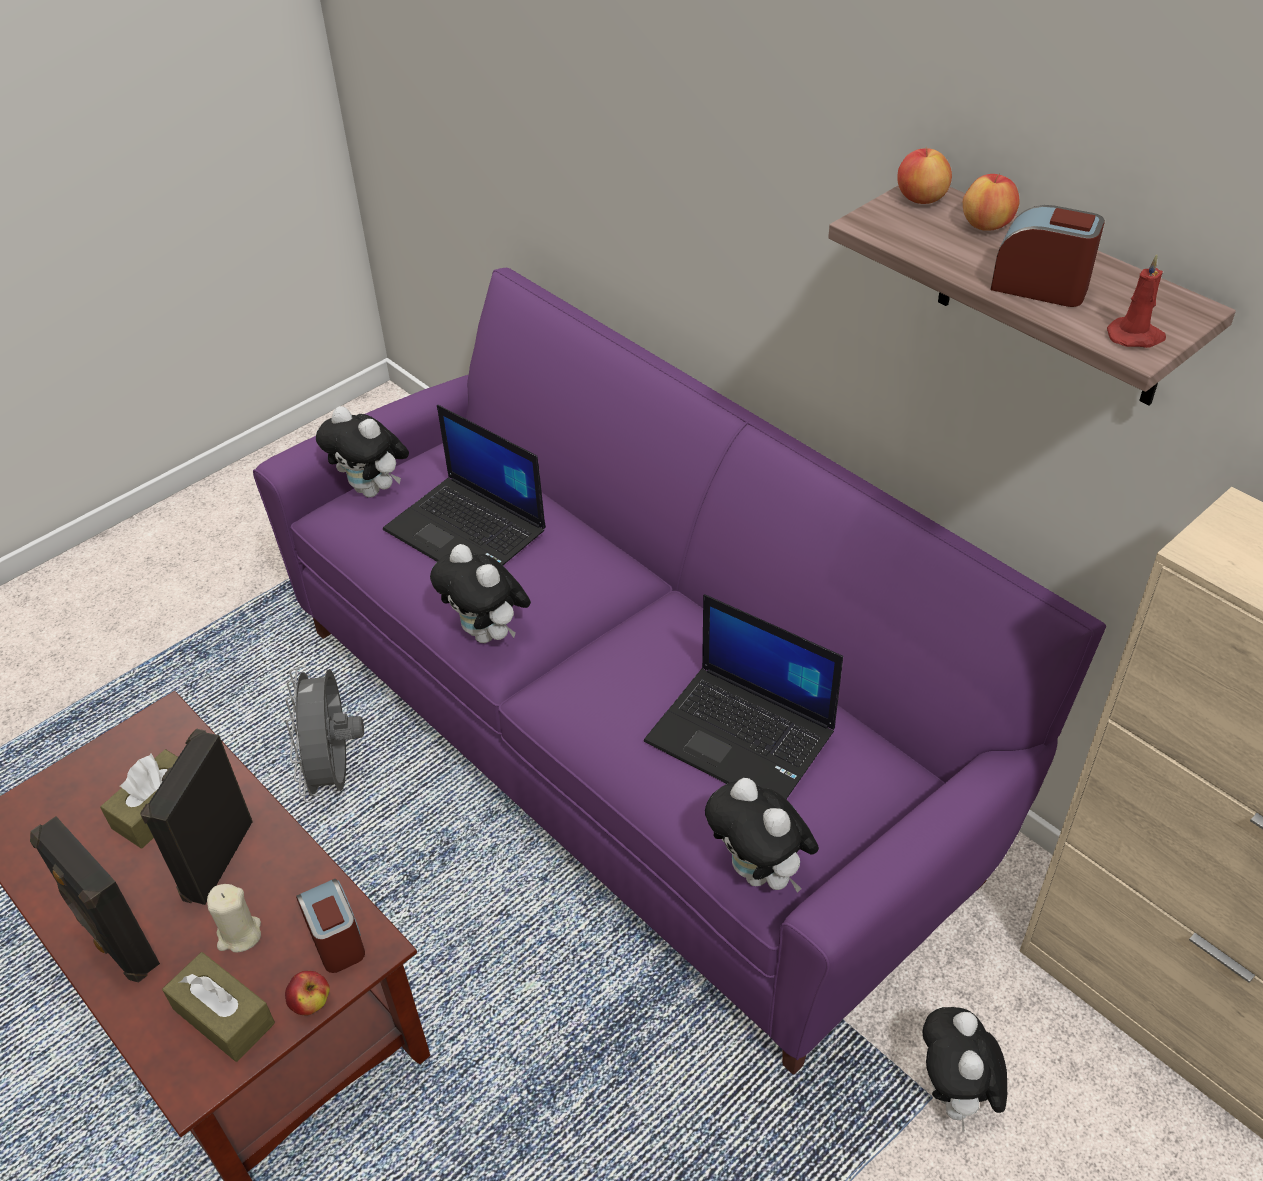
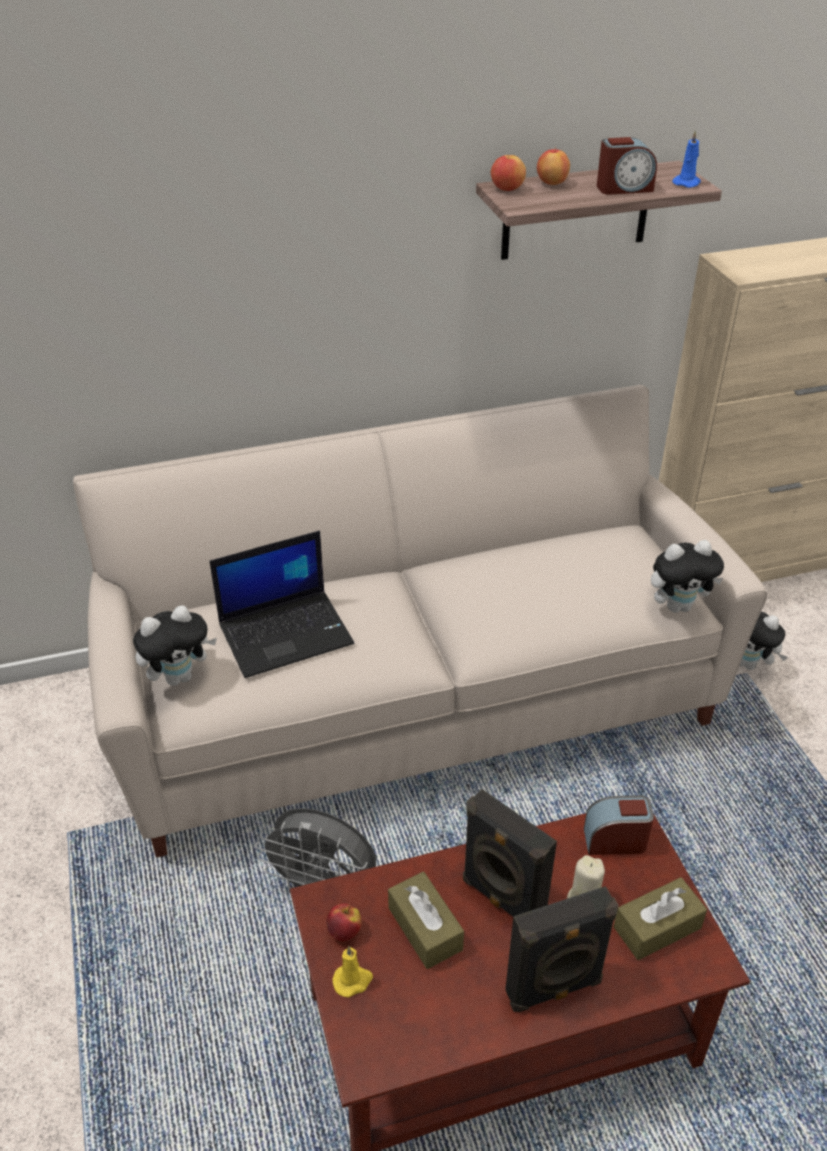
camera: 65 degrees left, 5 degrees down
(83, 778) = (353, 980): none -> yellow candle
(311, 1003) = (667, 870): apple -> apple (344, 931)
(488, 634) = (397, 659): plush toy -> none
(637, 736) = (413, 698): purple sofa -> beige sofa
(743, 736) = (578, 570): laptop -> none
(1040, 286) = (624, 188): alarm clock -> alarm clock turned 150 degrees counterclockwise
(1136, 336) = (687, 183): red candle -> blue candle

